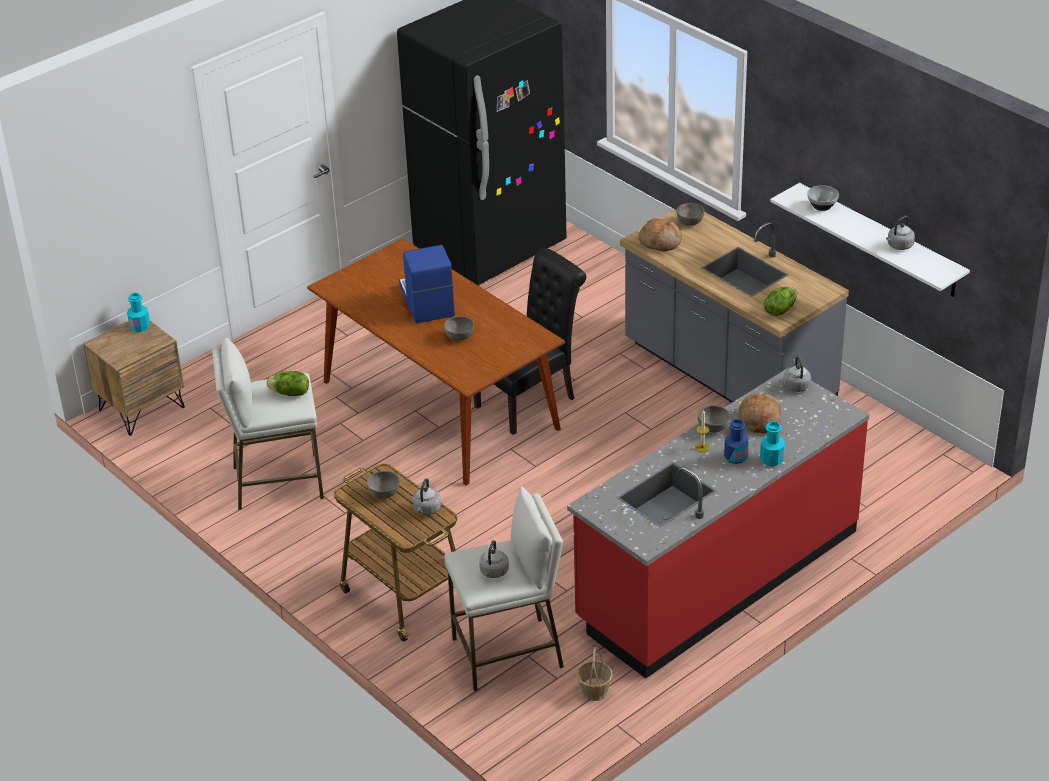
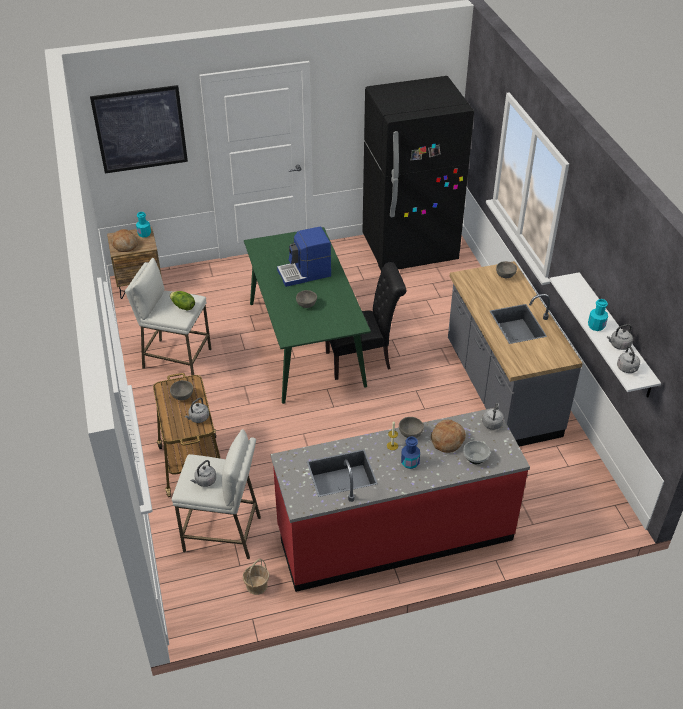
camera: 25 degrees right, 5 degrees up
(120, 168) = (140, 129): none -> picture
(426, 301) = (305, 273): coffee machine -> coffee machine turned 120 degrees counterclockwise
(441, 405) = (306, 343): brown dining table -> green dining table
(660, 242) = (475, 283): bread -> bread (125, 245)
(771, 459) = (433, 475): turquoise bottle -> turquoise bottle (596, 326)
(779, 310) = (521, 361): lettuce -> none
(822, 206) = (583, 295): bowl -> bowl (475, 459)
(925, 267) = (627, 369): none -> grey kettle

